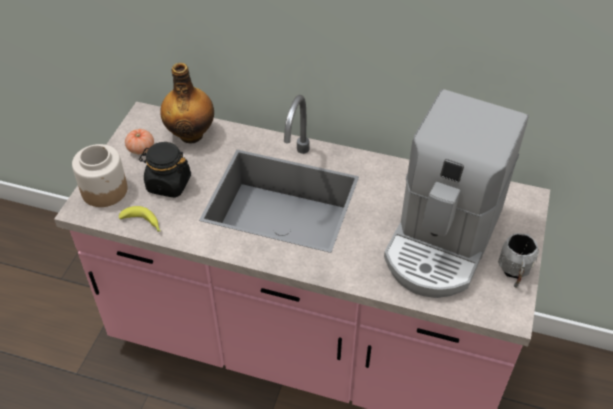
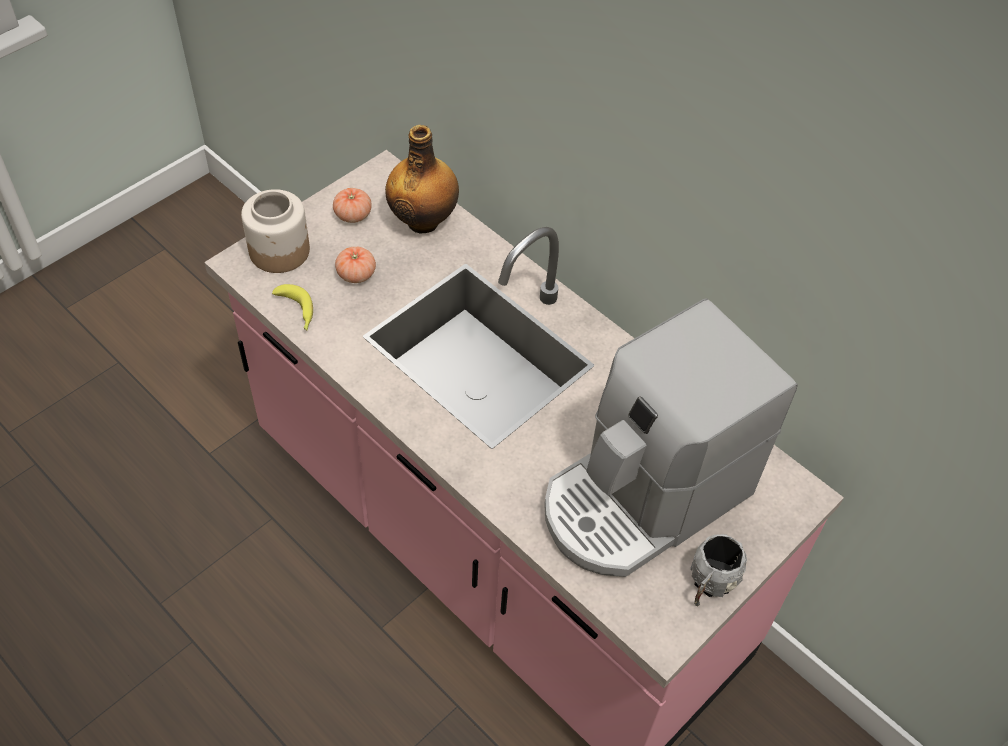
camera: 25 degrees right, 5 degrees up
(168, 184) = (356, 274): black jar -> tomato

